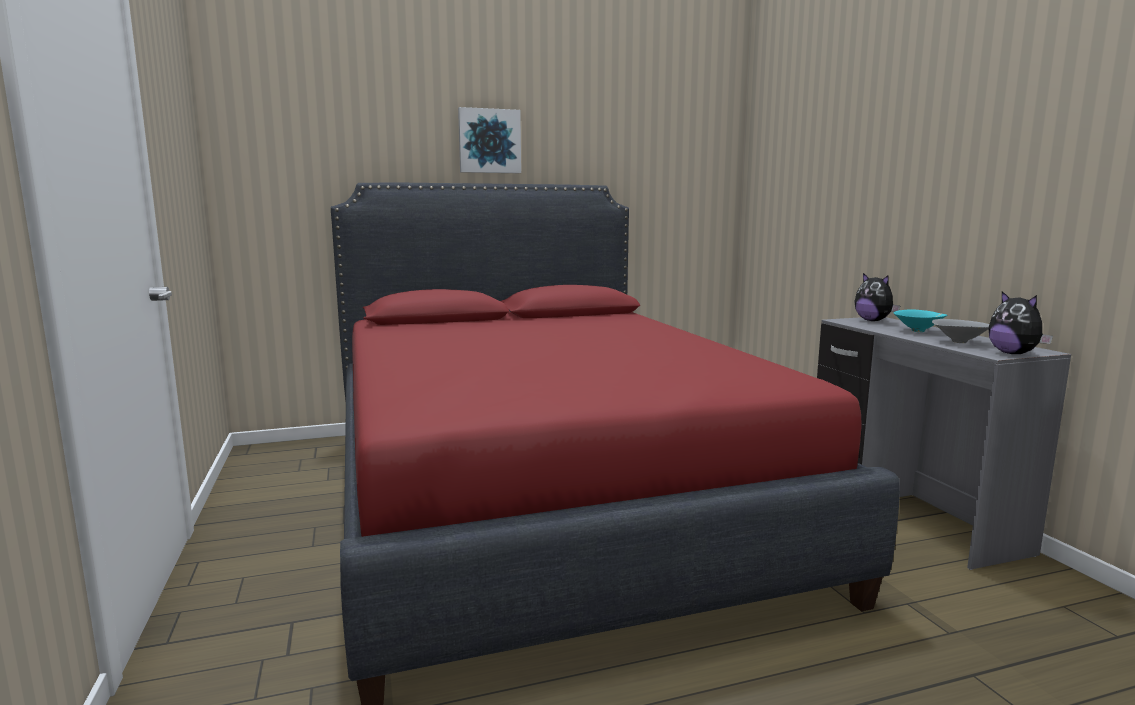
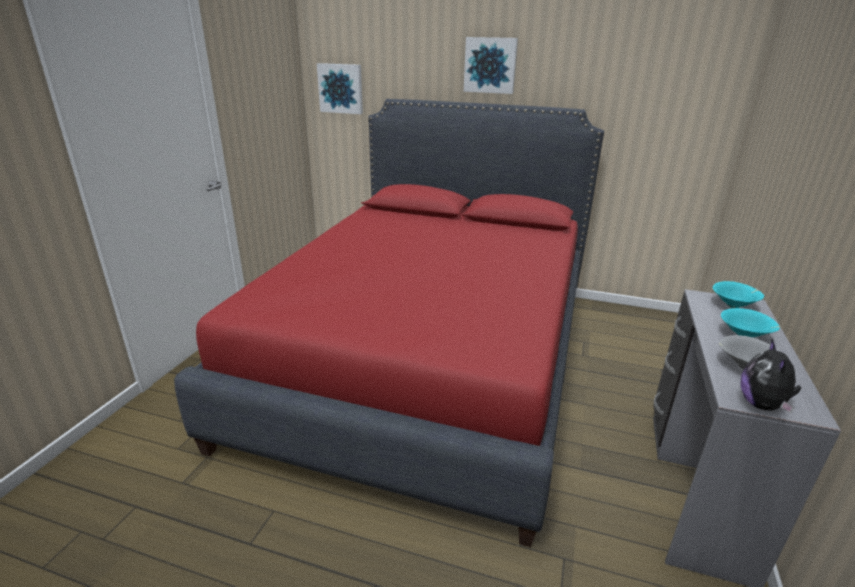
camera: 35 degrees right, 15 degrees up
(273, 174) = (341, 88): none -> picture
(873, 321) = (734, 306): plush toy -> turquoise bowl

